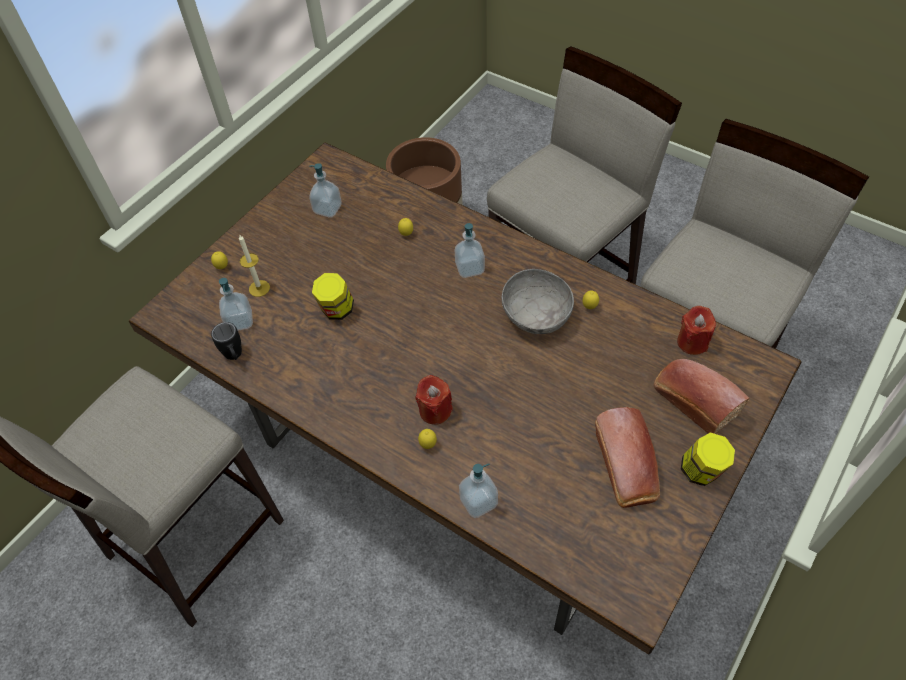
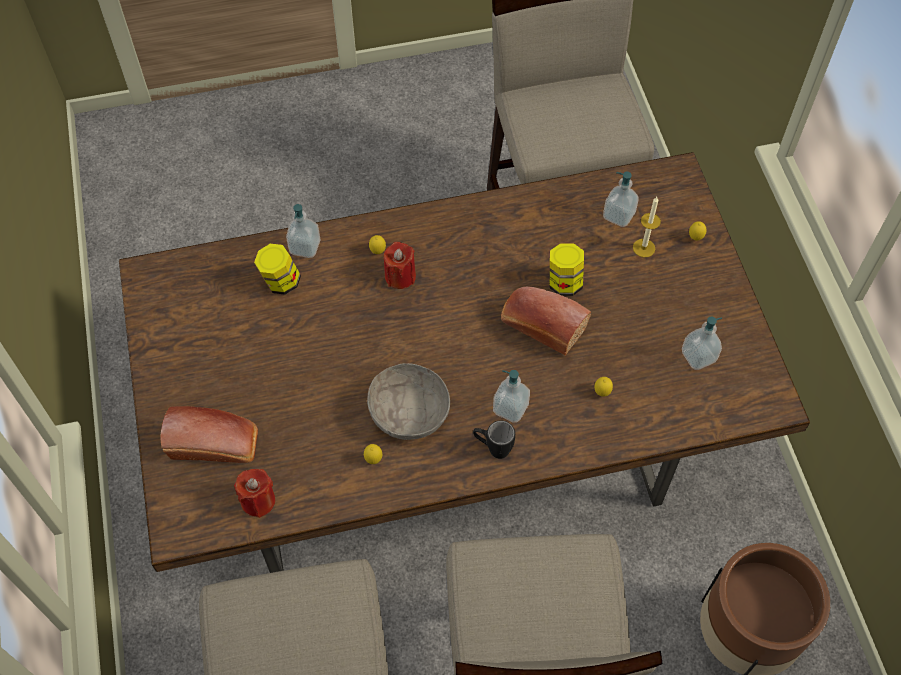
camera: 130 degrees right, 5 degrees up
(235, 357) = (583, 192): black mug -> black mug (492, 448)
(626, 469) = (224, 349): bread -> bread (541, 325)
(701, 471) = (168, 393): jar -> jar (280, 282)

